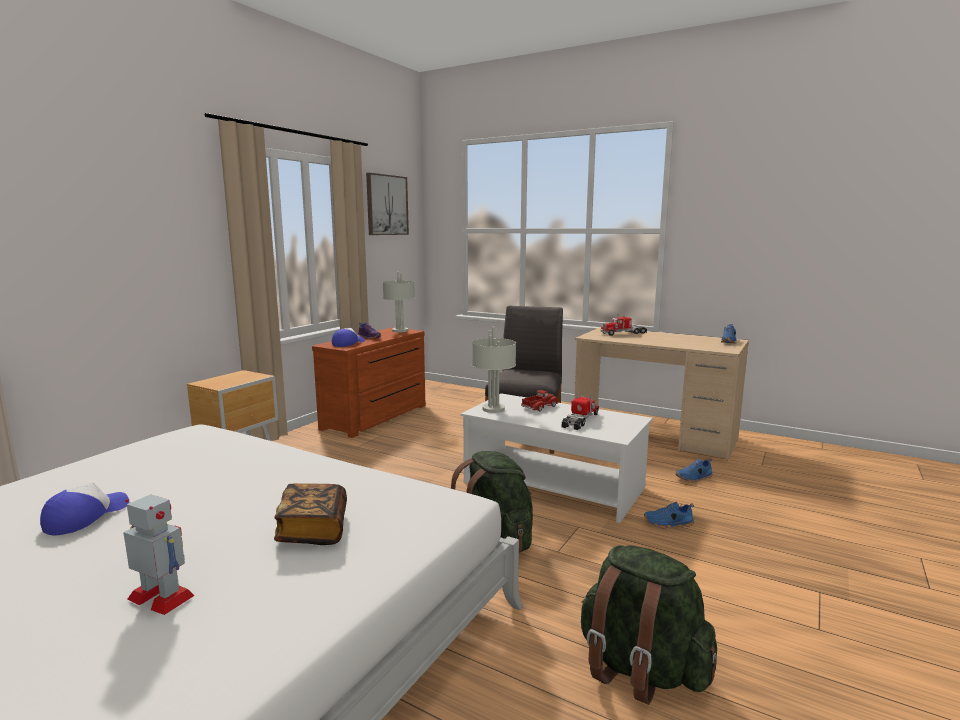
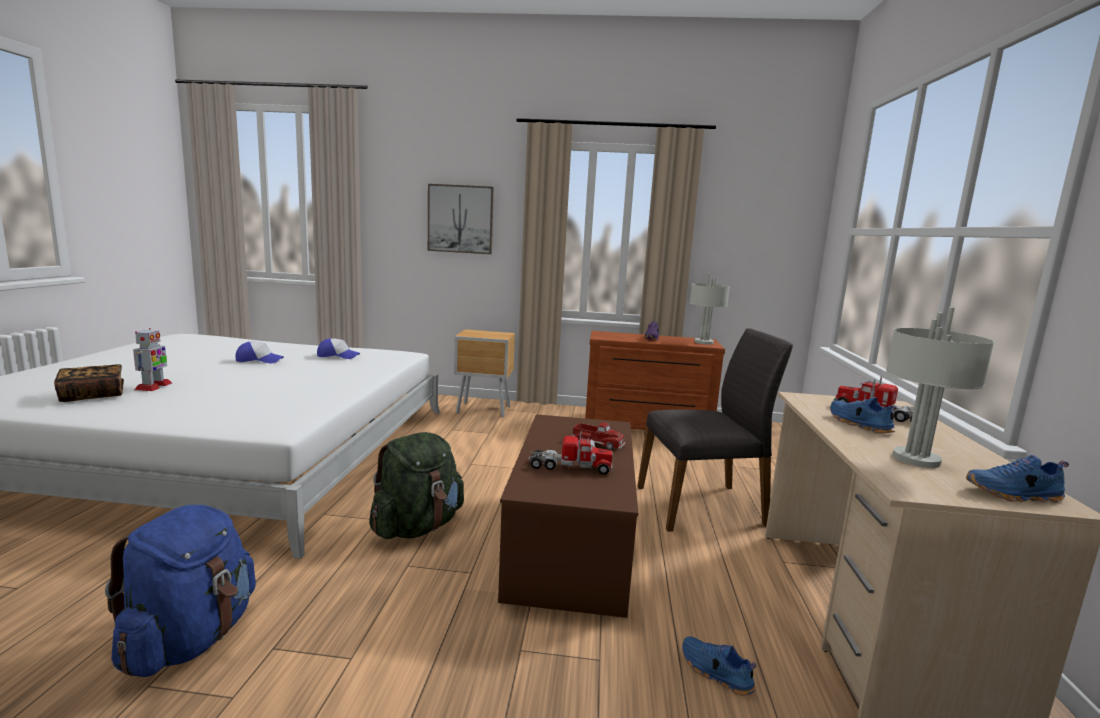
camera: 65 degrees right, 0 degrees up
(313, 530) = (233, 400): book -> book (92, 395)
(348, 343) = (615, 336): cap -> cap (338, 356)
(386, 205) = (755, 197): picture -> picture (460, 219)
(494, 409) = (564, 424): grey table lamp -> grey table lamp (917, 460)
(552, 485) = (571, 542): white coffee table -> brown coffee table
(640, 669) = (191, 639): green backpack -> blue backpack
(668, 524) = (519, 647): blue shoe -> blue shoe (858, 424)

